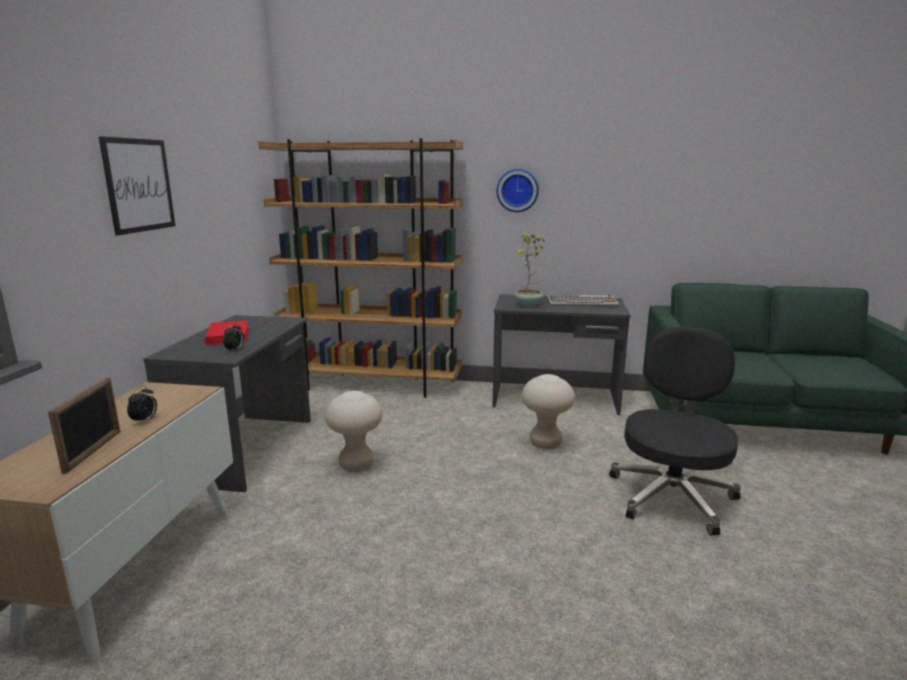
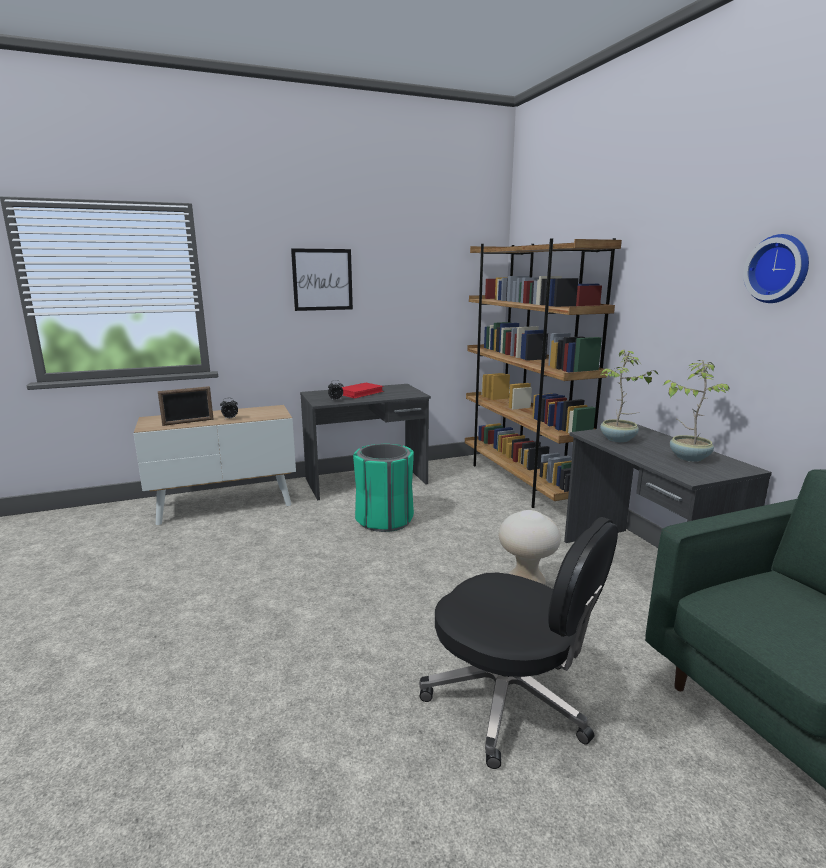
camera: 60 degrees right, 0 degrees up
(356, 465) = (384, 520): beige stool -> green trash can
(517, 190) = (669, 299): wall clock -> wall clock (779, 269)
(582, 303) = (688, 457): keyboard -> potted plant
(671, 495) = (510, 701): black office chair -> black office chair turned 45 degrees clockwise

